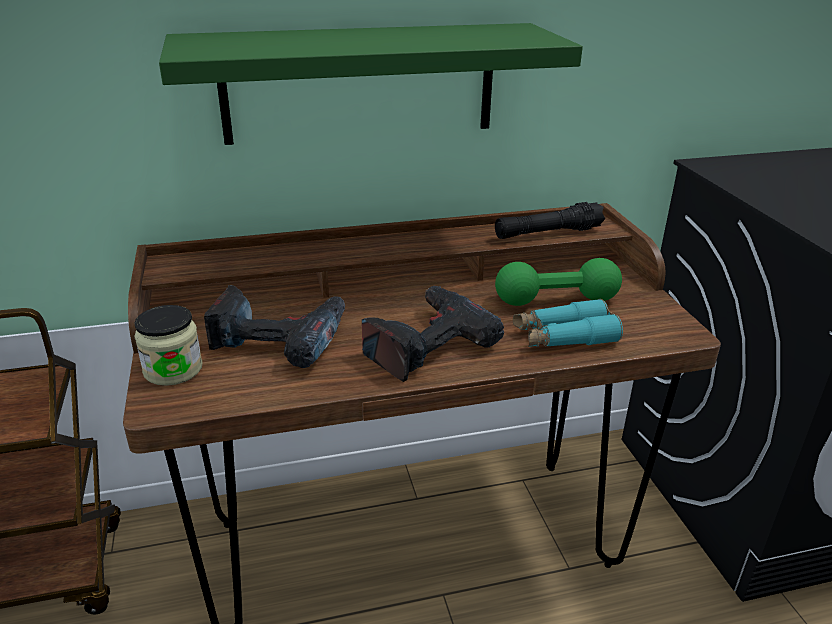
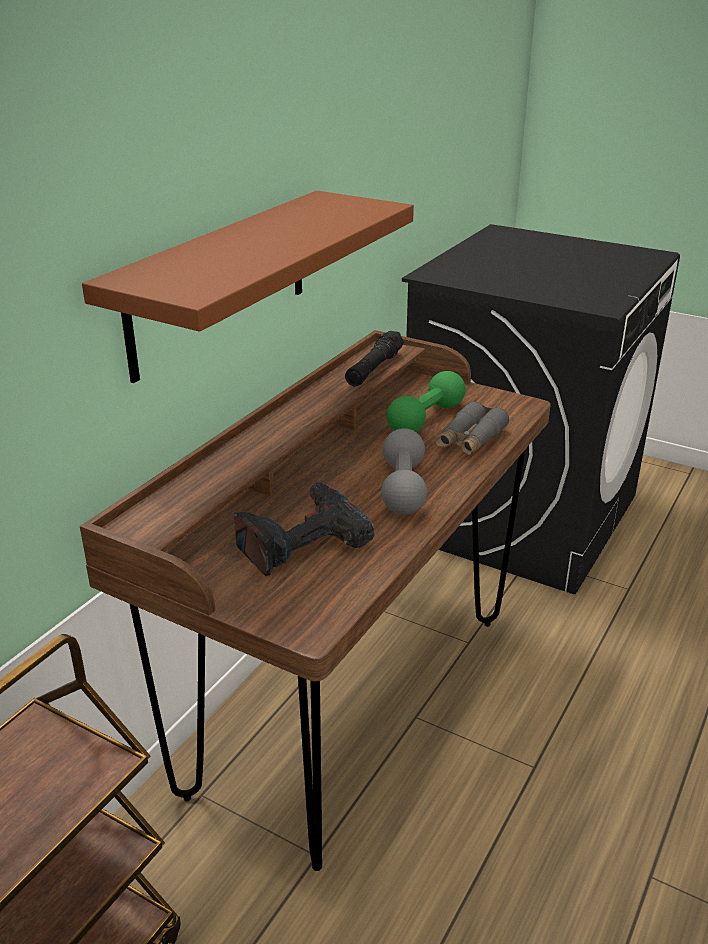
camera: 45 degrees left, 0 degrees up
(173, 369) = (268, 605): jar -> none
(360, 83) = (220, 282): green shelf -> brown shelf
(426, 344) = (403, 488): power drill -> grey dumbbell
(564, 336) = (470, 440): turquoise binoculars -> grey binoculars

